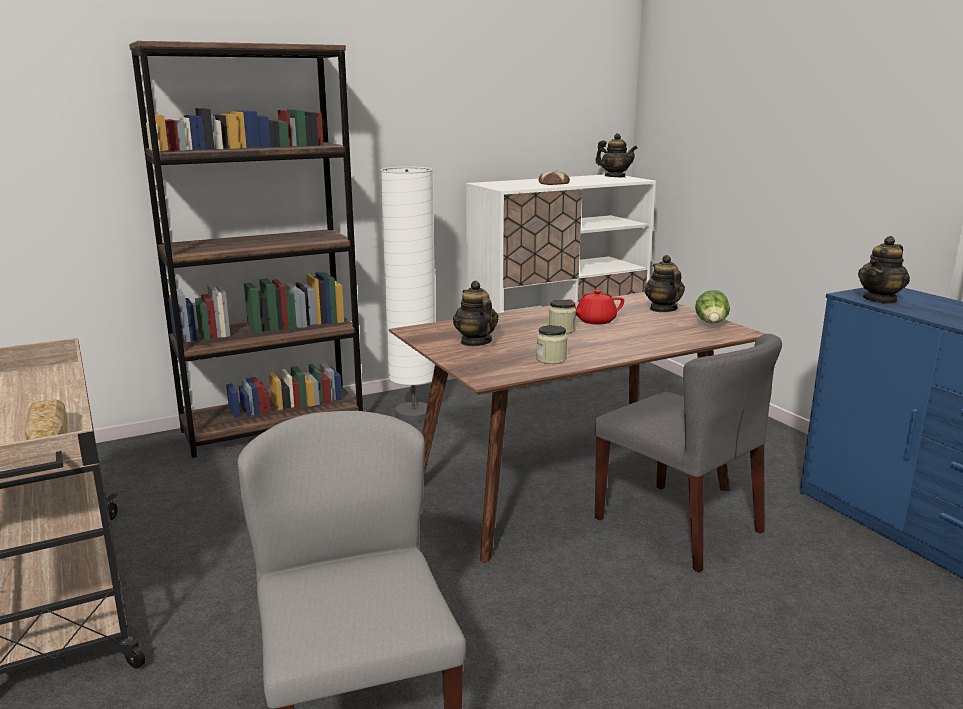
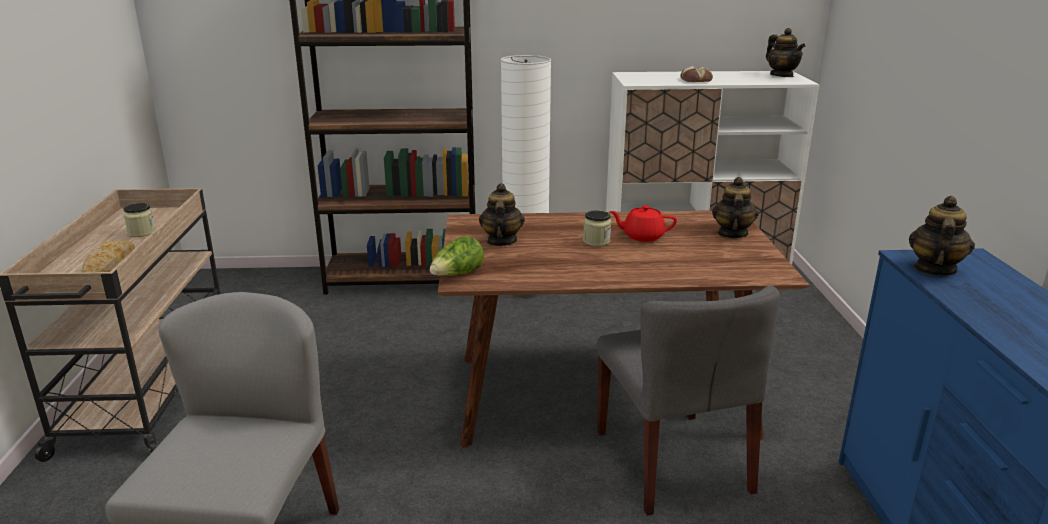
camera: 25 degrees right, 5 degrees up
(551, 359) = (543, 272): jar -> jar (142, 232)
(712, 324) = (761, 260): lettuce -> lettuce (457, 275)
(880, 299) = (934, 269): teapot -> teapot turned 135 degrees clockwise

